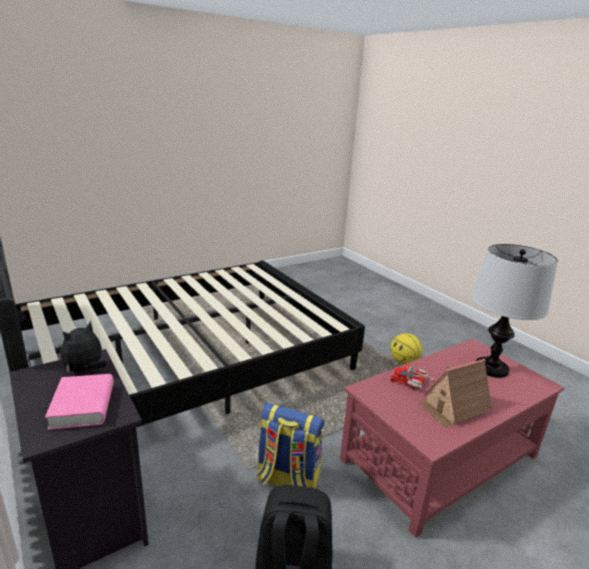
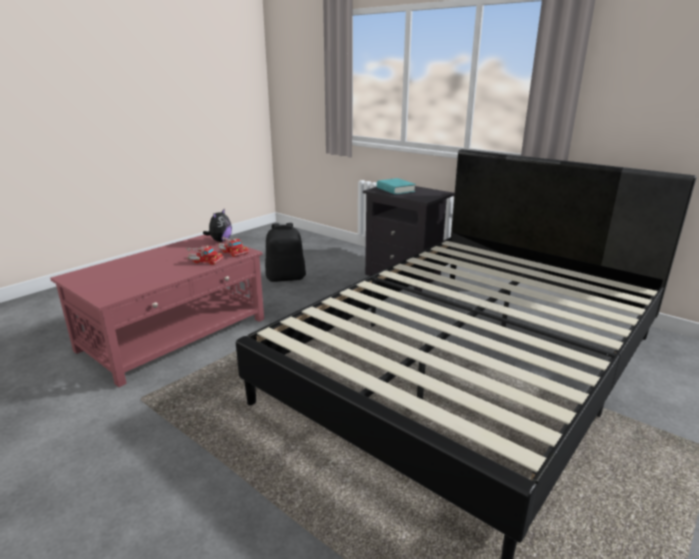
camera: 165 degrees right, 0 degrees up
(83, 406) = (395, 190): pink book -> turquoise book
(85, 370) = (418, 196): plush toy -> plush toy (220, 241)
(287, 480) = (301, 303): backpack -> none
(381, 394) = (232, 251): none -> toy truck
(404, 362) = (165, 435): basketball -> none
(453, 407) = (176, 252): toy house -> none
(491, 368) = (111, 280): table lamp -> none

